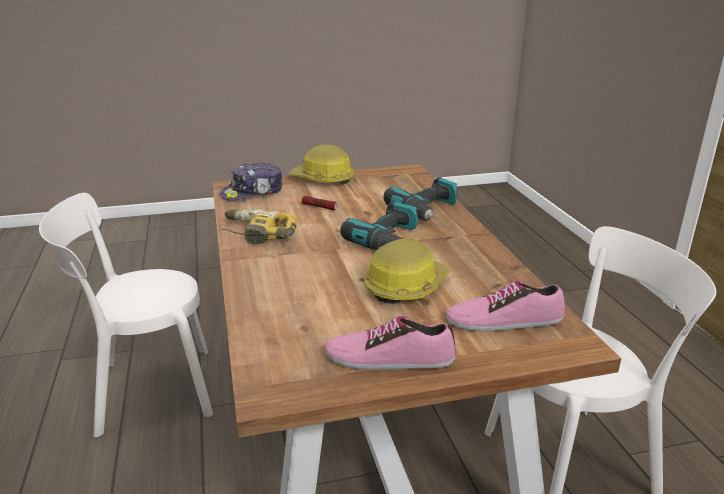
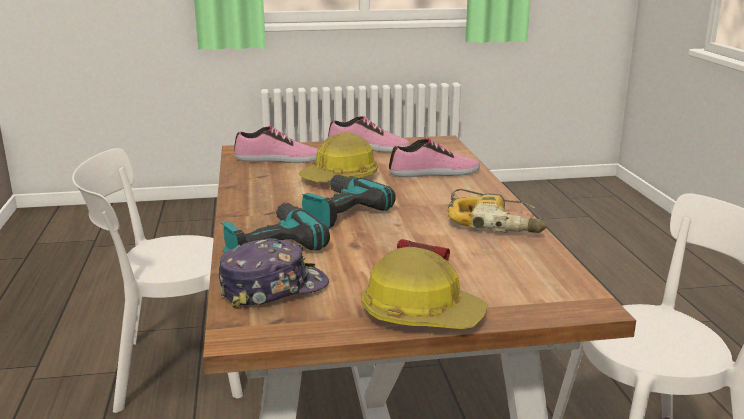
camera: 175 degrees left, 5 degrees down
(252, 192) = (539, 287): cap -> cap (273, 288)
(296, 300) = (434, 173): none -> shoe

